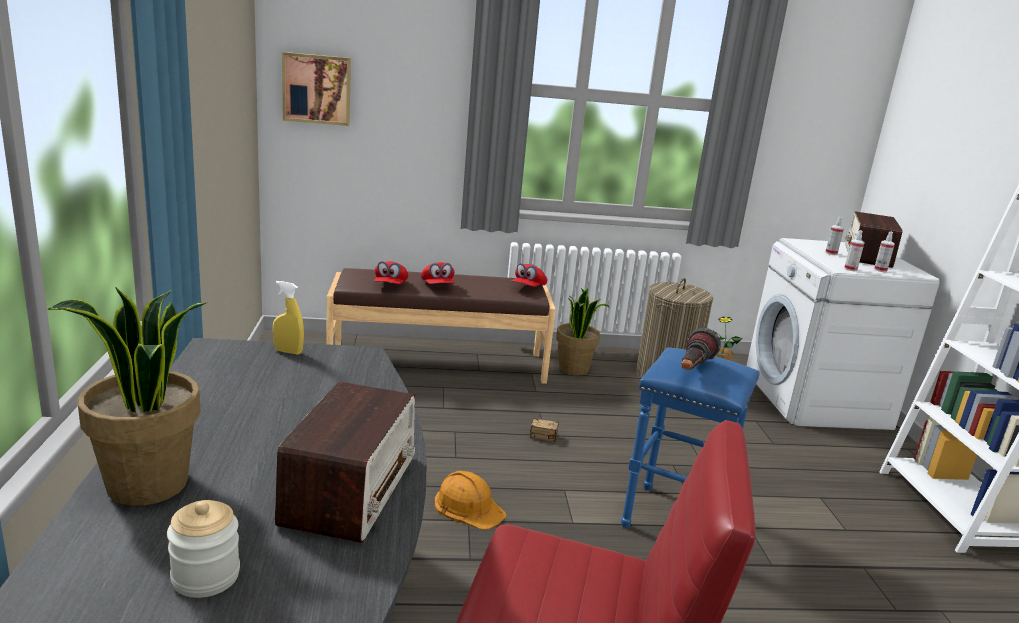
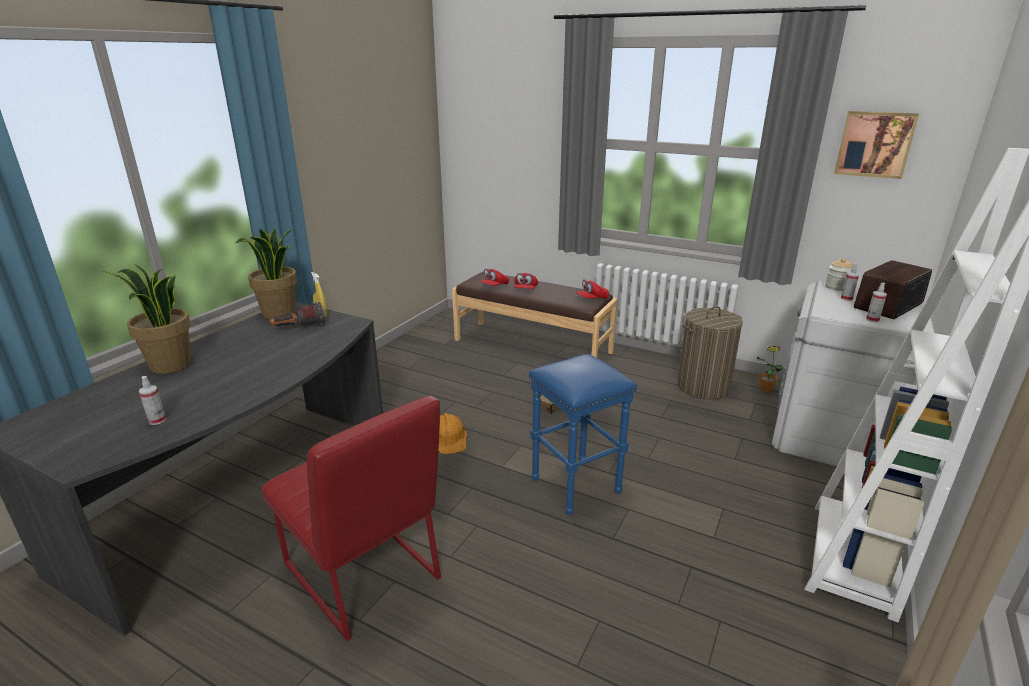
camera: 35 degrees right, 5 degrees up
(206, 576) = (134, 407): jar -> jar (836, 287)
(317, 89) = (471, 147): picture -> picture (874, 144)
(350, 489) = (240, 388): radio -> none
(574, 369) = (628, 368): potted plant -> potted plant (279, 314)
(693, 369) = (565, 370): flashlight -> flashlight (299, 328)
(850, 269) = (835, 315): spray bottle -> spray bottle (157, 420)

